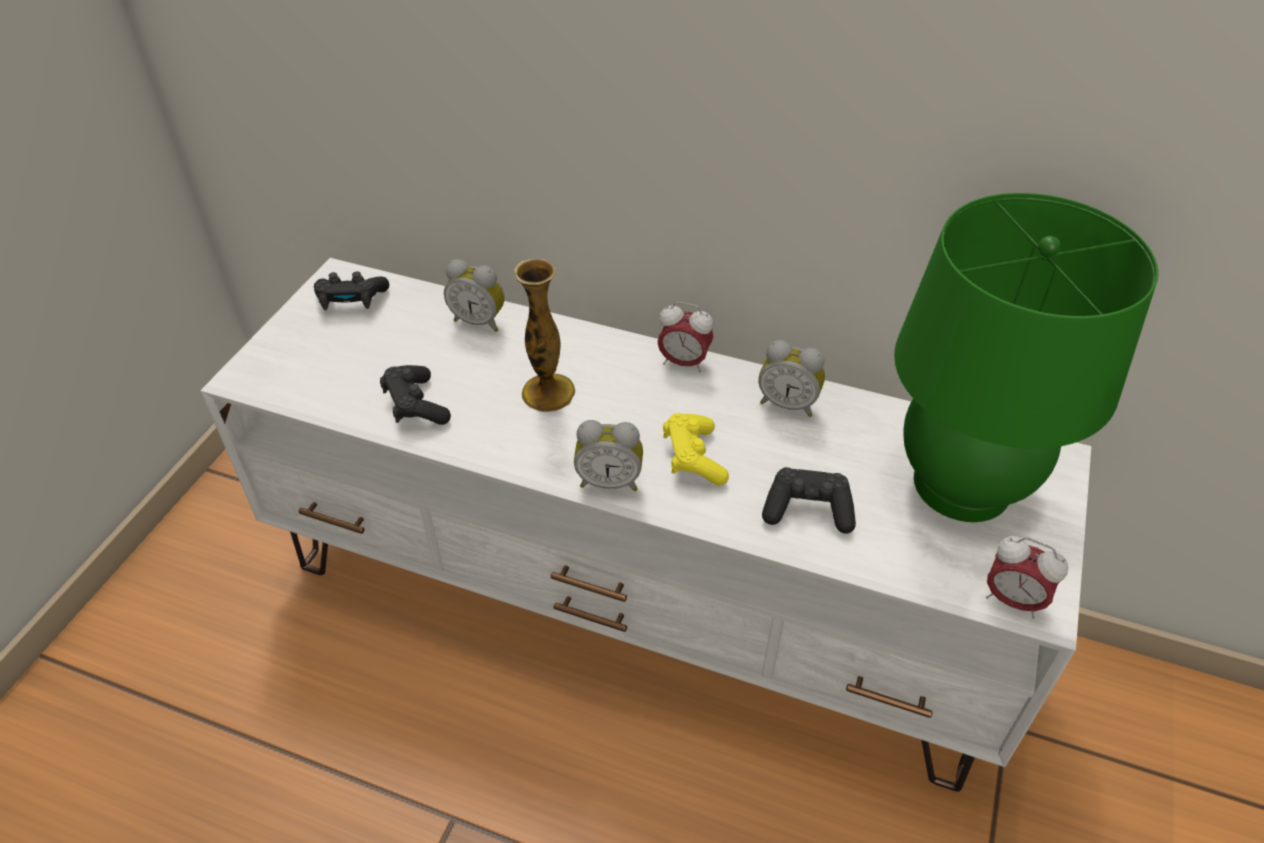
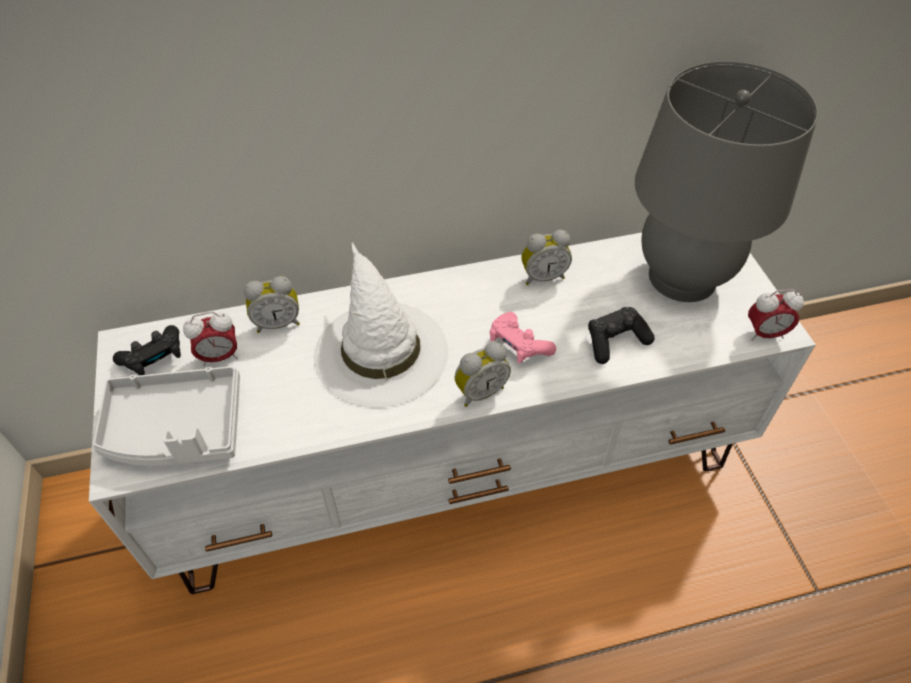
camera: 35 degrees left, 5 degrees up
(314, 368) = (176, 429): none -> grey tray
(416, 406) = (290, 414): black game controller -> none
(548, 392) = (380, 351): vase -> white hat
(683, 362) = (453, 281): alarm clock -> alarm clock (219, 357)
(693, 458) = (518, 345): yellow game controller -> pink game controller
(961, 485) = (682, 277): green table lamp -> grey table lamp

